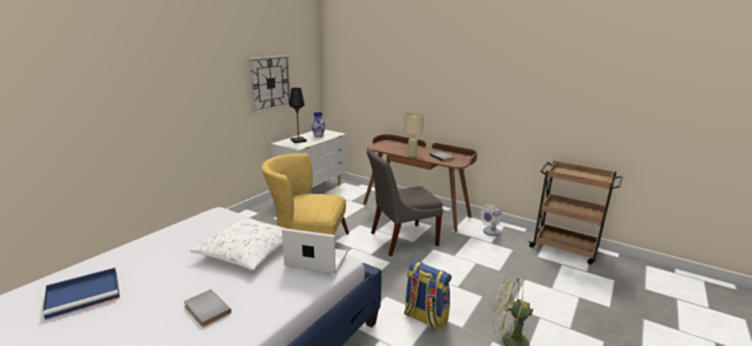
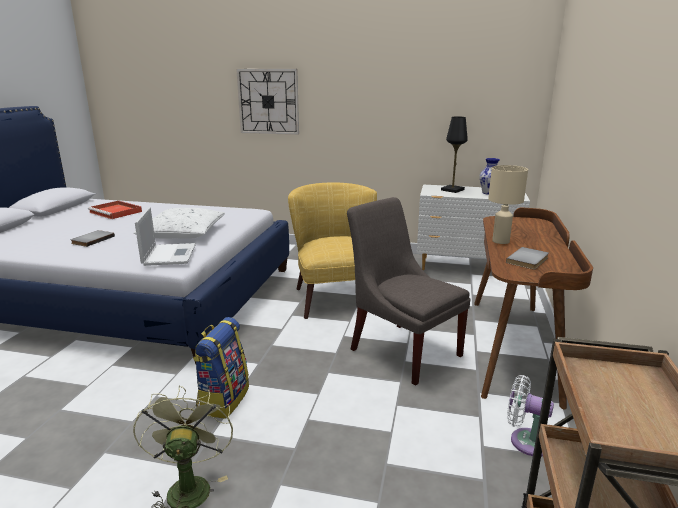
camera: 70 degrees right, 0 degrees up
(85, 294) = (116, 212): blue tray -> red tray
(270, 83) = (438, 108): wall clock -> wall clock (268, 101)

